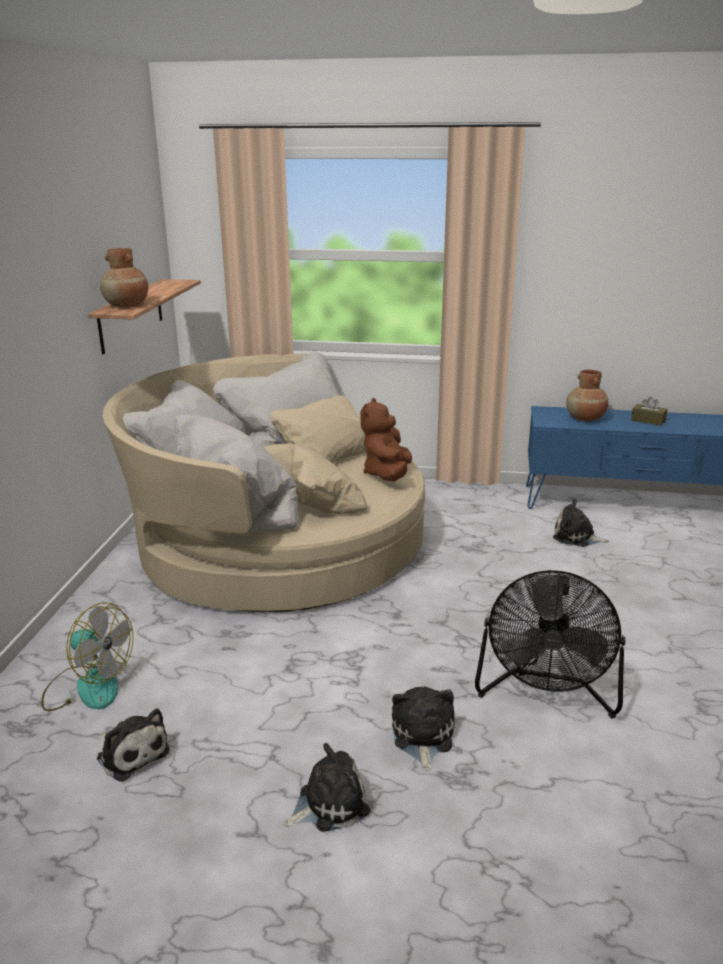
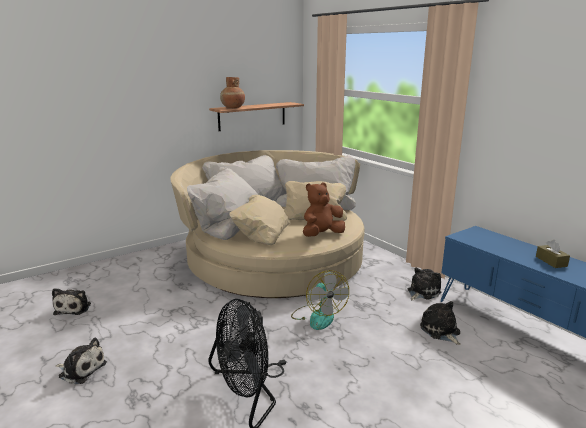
camera: 45 degrees right, 5 degrees down
(88, 686) = (108, 278): fan -> fan (318, 316)
(422, 736) = (159, 371): plush toy -> plush toy (422, 292)
(585, 418) = (497, 244): brown vase -> none

